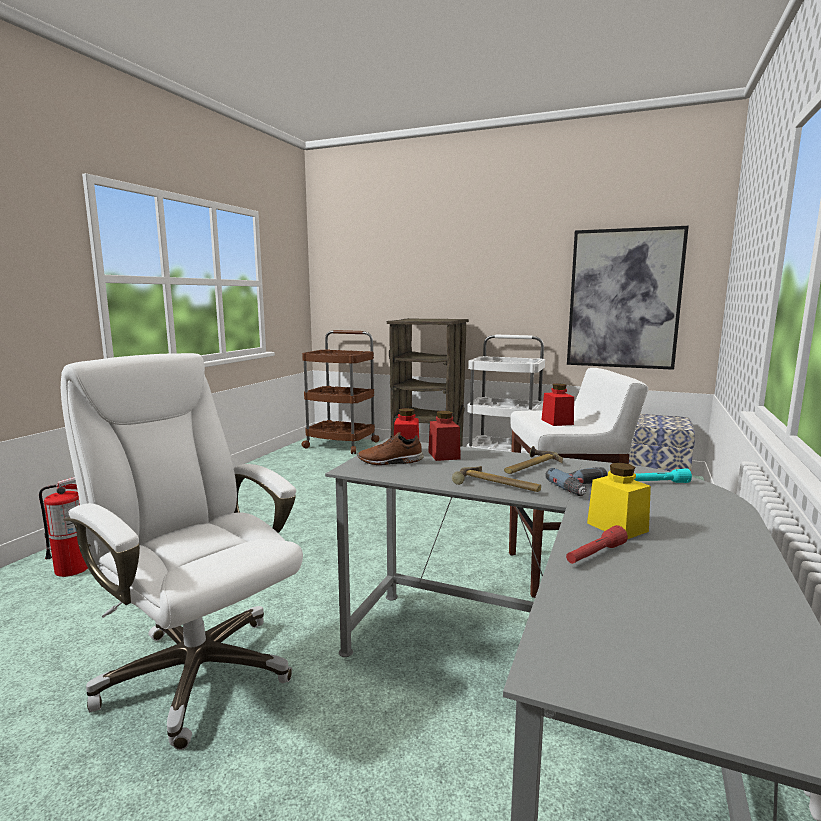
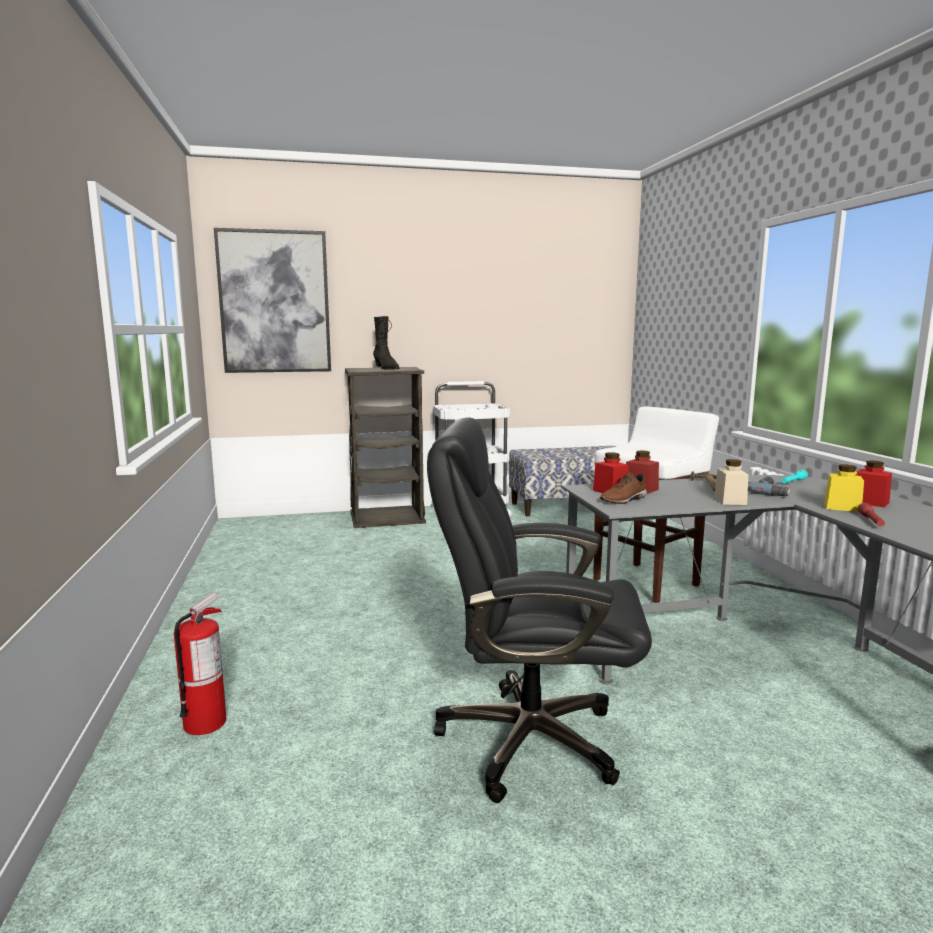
camera: 35 degrees left, 0 degrees up
(200, 676) = (534, 740): white office chair -> black office chair
(340, 445) = (274, 525): brown cart -> none
(428, 319) = (386, 369): none -> black boot
(496, 486) = (730, 500): hammer -> beige jar
(557, 422) = (655, 453): red jar -> red jar (869, 502)
(624, 299) = (559, 344): picture -> picture (275, 302)

